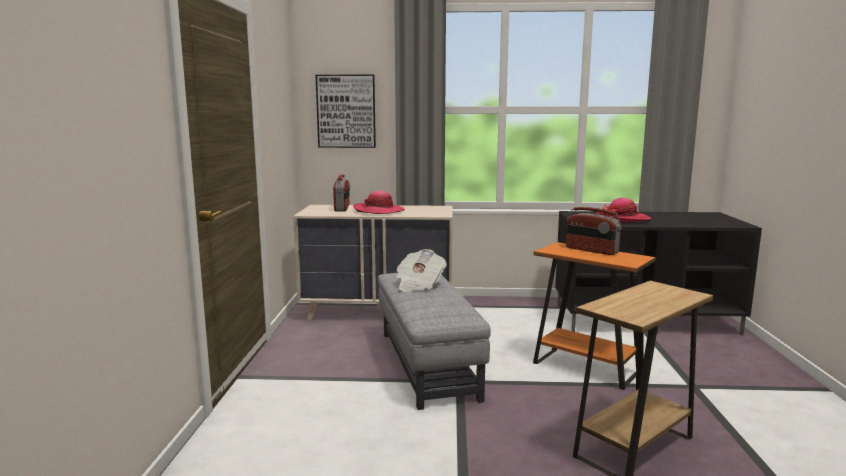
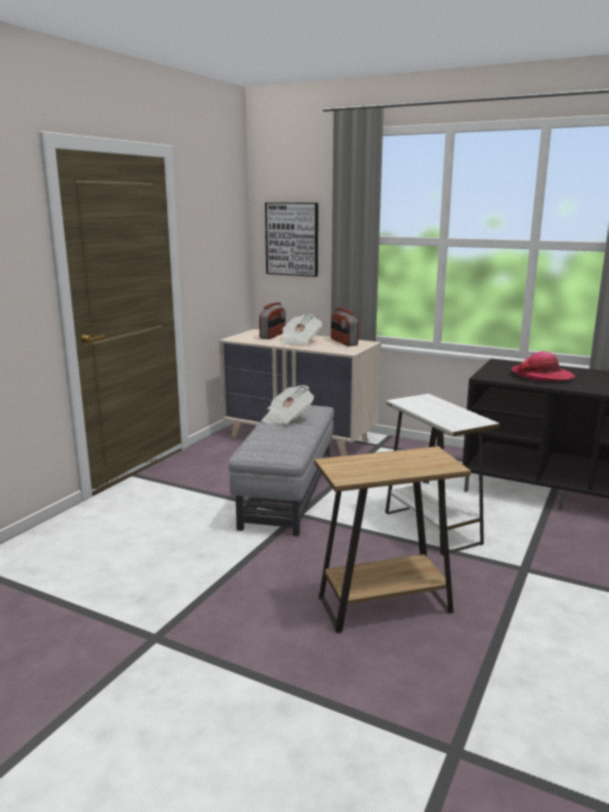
camera: 25 degrees right, 5 degrees up
(378, 211) = (299, 341): hat -> newspaper
(585, 368) = (432, 527): orange side table -> white side table
(591, 250) = (444, 407): radio -> radio (343, 342)

